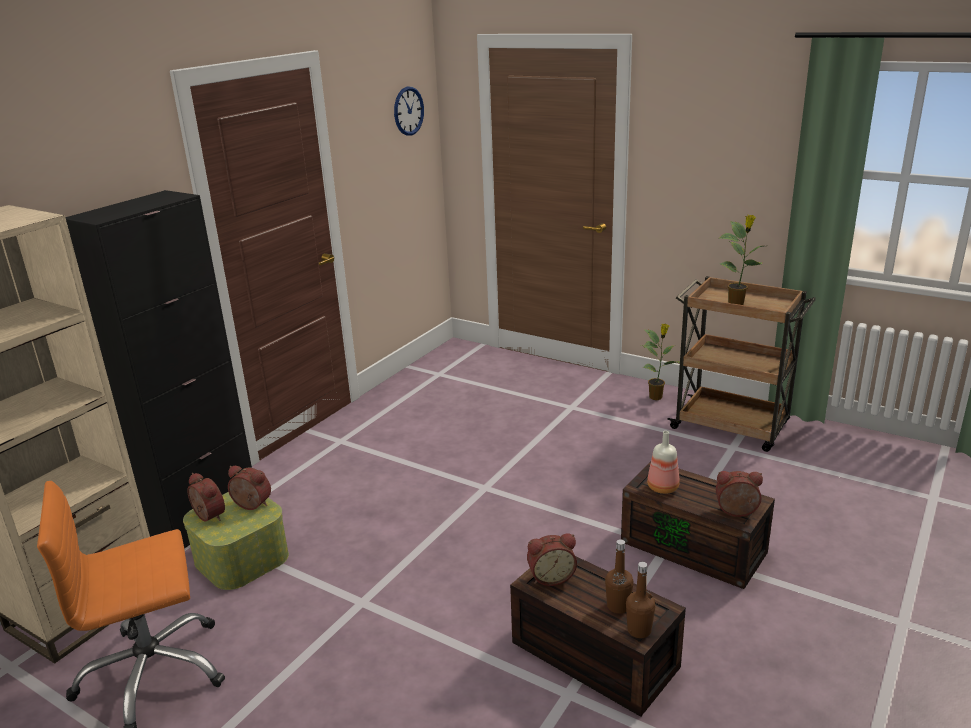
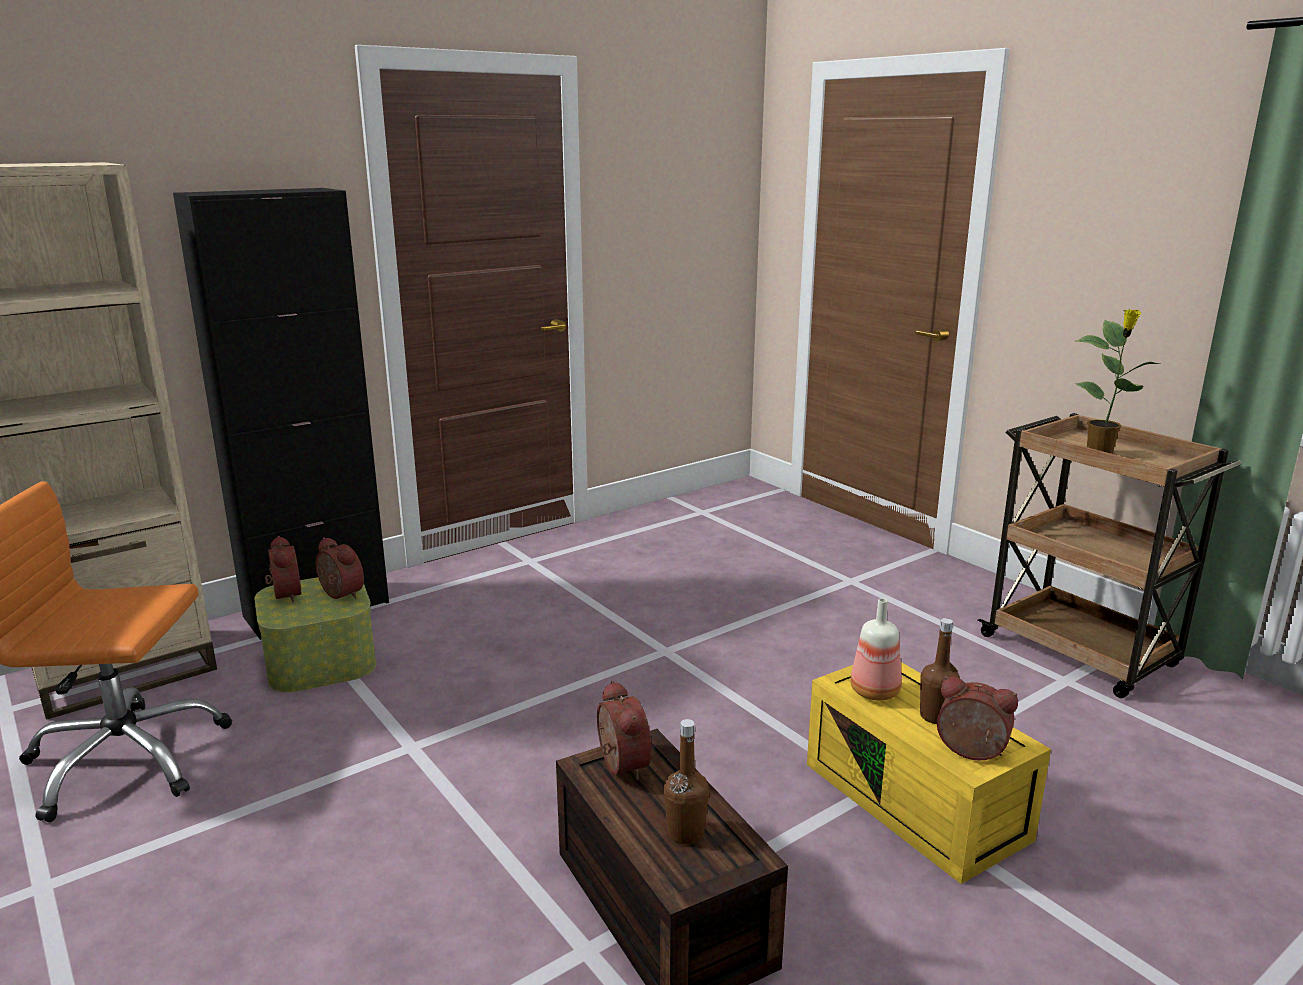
camera: 20 degrees right, 5 degrees down
(408, 111) = (711, 160): wall clock -> none
(551, 576) = (619, 765): alarm clock -> alarm clock turned 120 degrees counterclockwise
(639, 630) = (689, 876): brown bottle -> brown bottle (935, 716)
(656, 397) = (984, 592): potted plant -> none
(695, 546) = (919, 801): brown storage box -> yellow storage box

